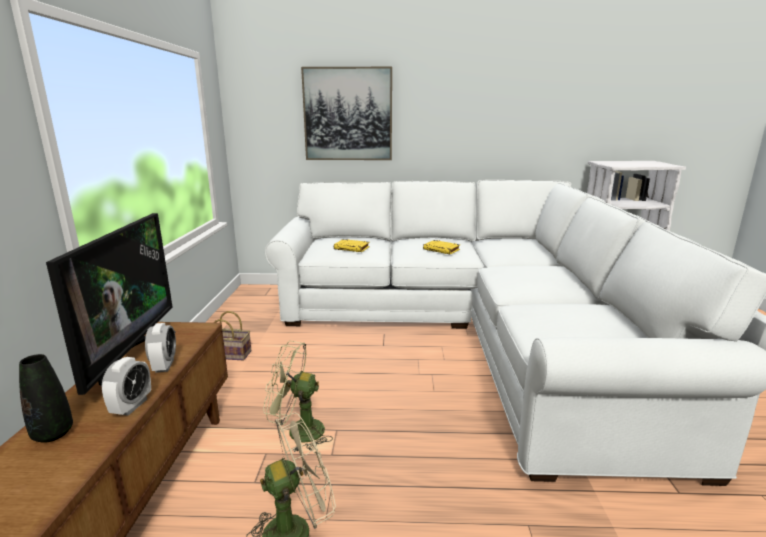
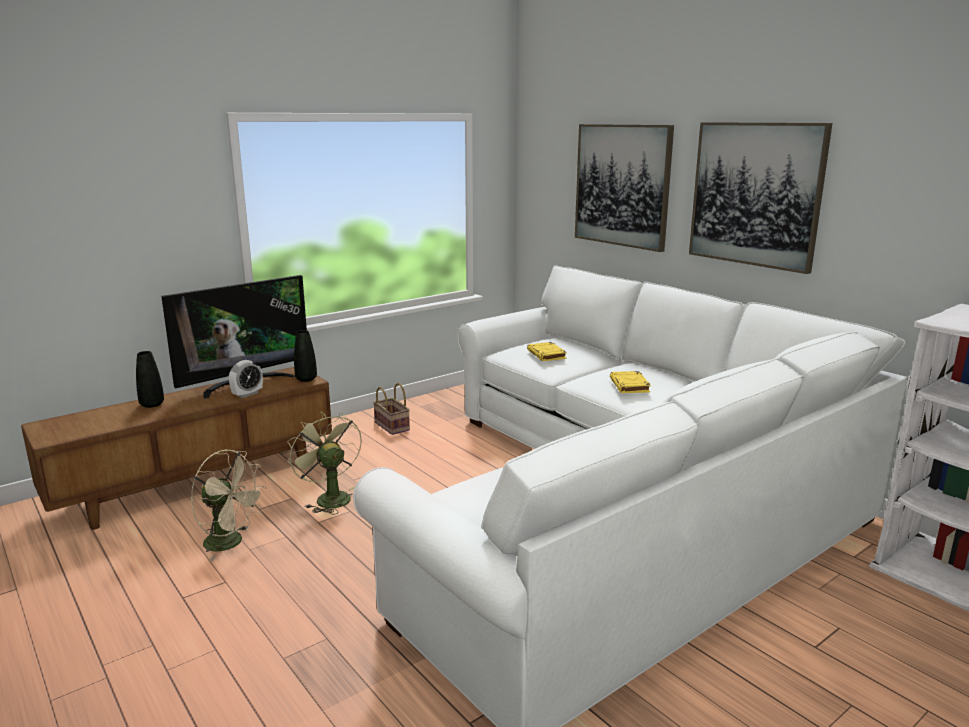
camera: 50 degrees right, 0 degrees up
(131, 406) = (194, 407): alarm clock -> none
(193, 329) = (306, 379): none -> black vase
(461, 112) = (755, 194): none -> picture

